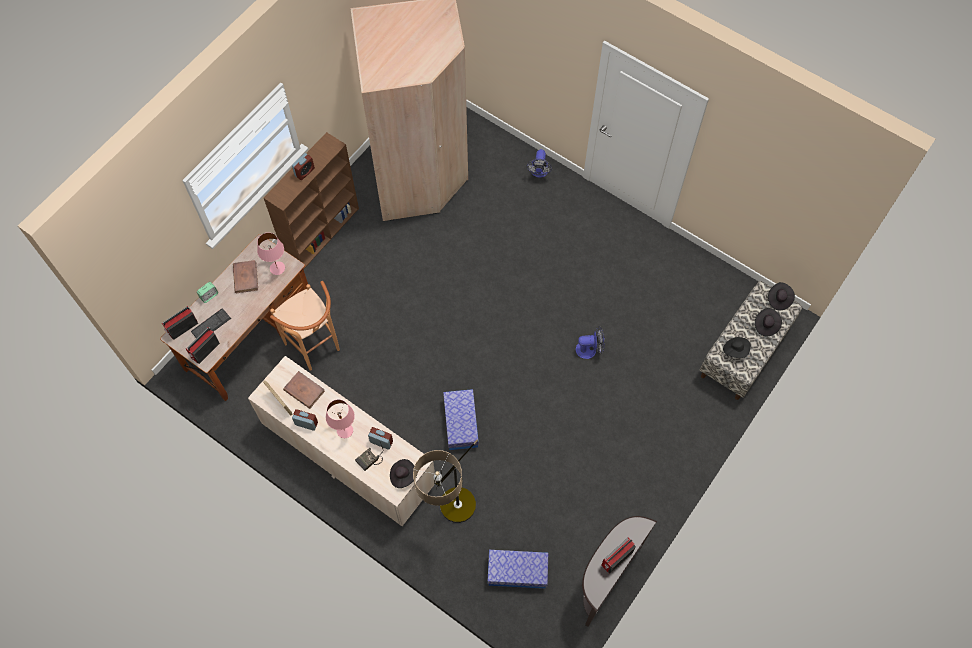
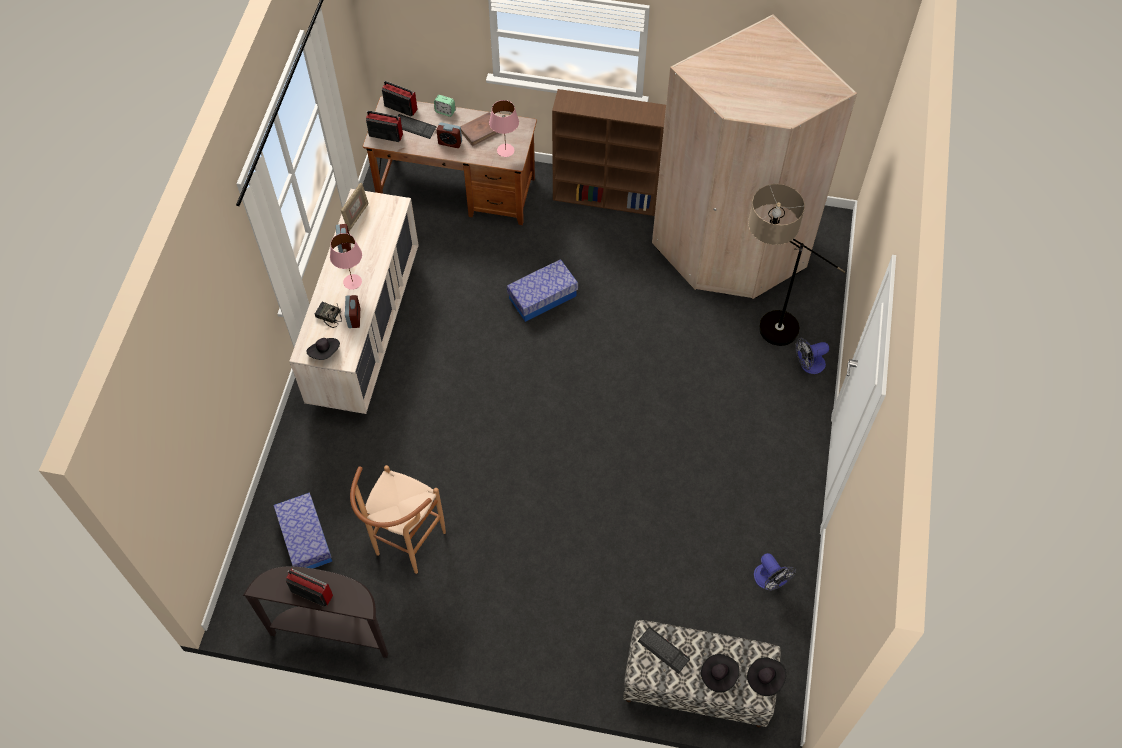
camera: 65 degrees right, 5 degrees down
(304, 172) = (607, 108): alarm clock -> alarm clock (450, 142)
(304, 390) = (380, 229): brown book -> none
(316, 350) = (470, 251): brown stool -> brown stool (405, 548)
(450, 518) = (339, 449): floor lamp -> floor lamp (762, 327)
(461, 423) = (451, 415): storage box -> storage box (542, 297)
(590, 349) = (606, 508): fan -> fan (770, 581)
(735, 350) = (663, 650): black hat -> keyboard

